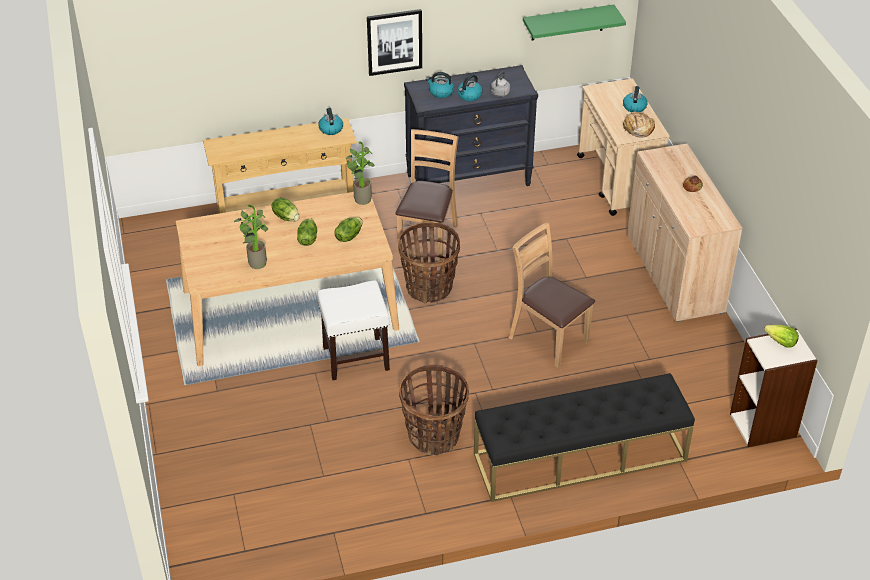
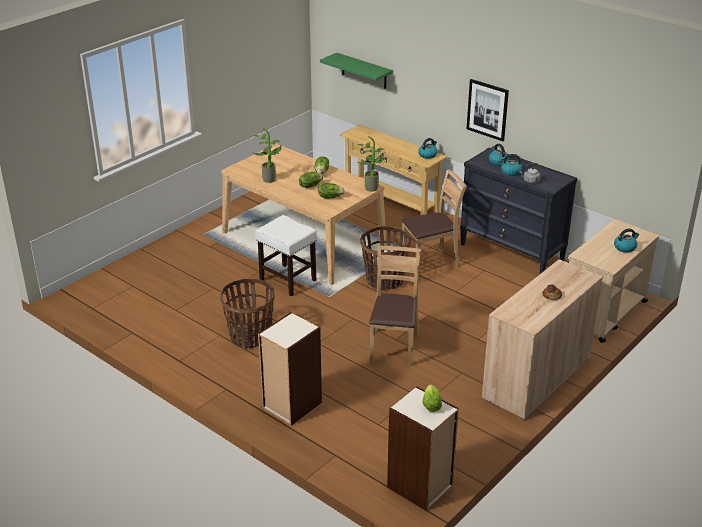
camera: 55 degrees right, 10 degrees down
(567, 22) = (620, 157): green shelf -> green shelf (364, 71)
(579, 457) = (291, 405): black bench -> bookcase
(637, 129) = (600, 258): bread -> none

